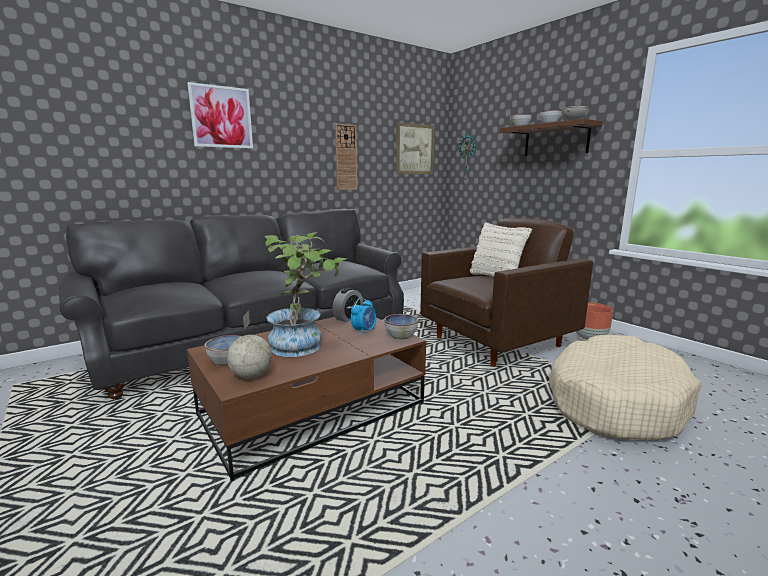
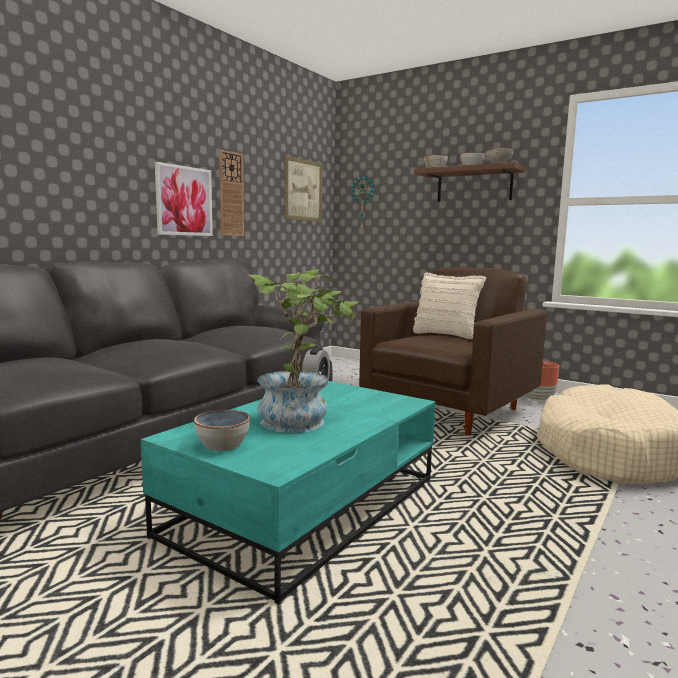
camera: 20 degrees left, 5 degrees down
(221, 117) = (82, 125): picture -> picture (184, 201)
(252, 375) = (280, 456): globe -> none
(313, 408) = (305, 506): brown coffee table -> turquoise coffee table
(364, 331) = (353, 398): alarm clock -> none
(401, 335) = (402, 399): bowl -> none

